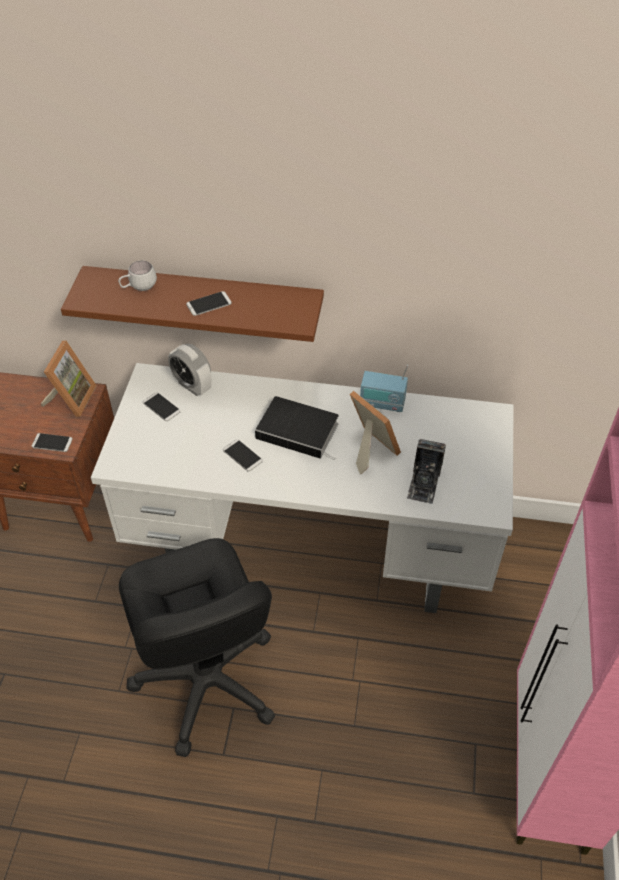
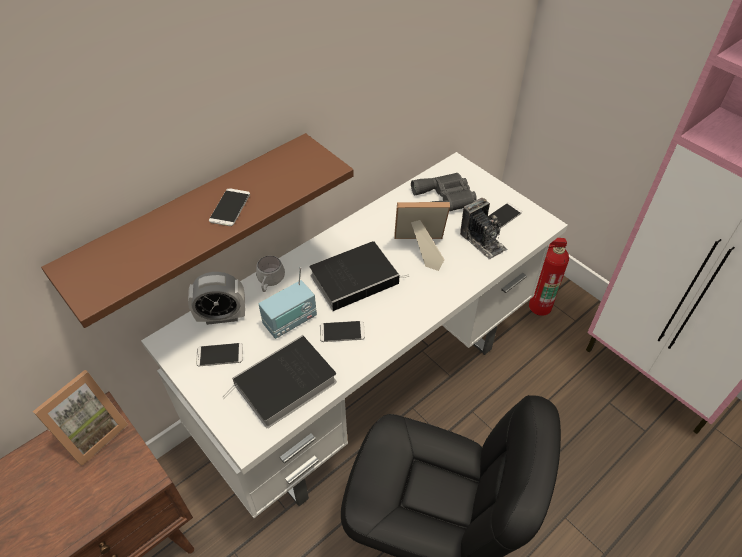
camera: 50 degrees left, 0 degrees up
(52, 443) = (127, 486): phone -> phone (503, 216)
(71, 399) = (91, 432): picture frame -> picture frame turned 75 degrees clockwise
(139, 287) = (138, 242): white mug -> white mug (270, 283)
(168, 455) = (284, 386): none -> book
(382, 403) = (381, 213): radio -> radio (290, 321)
(445, 431) = (445, 199): none -> grey binoculars
(526, 619) = (537, 305): none -> fire extinguisher

